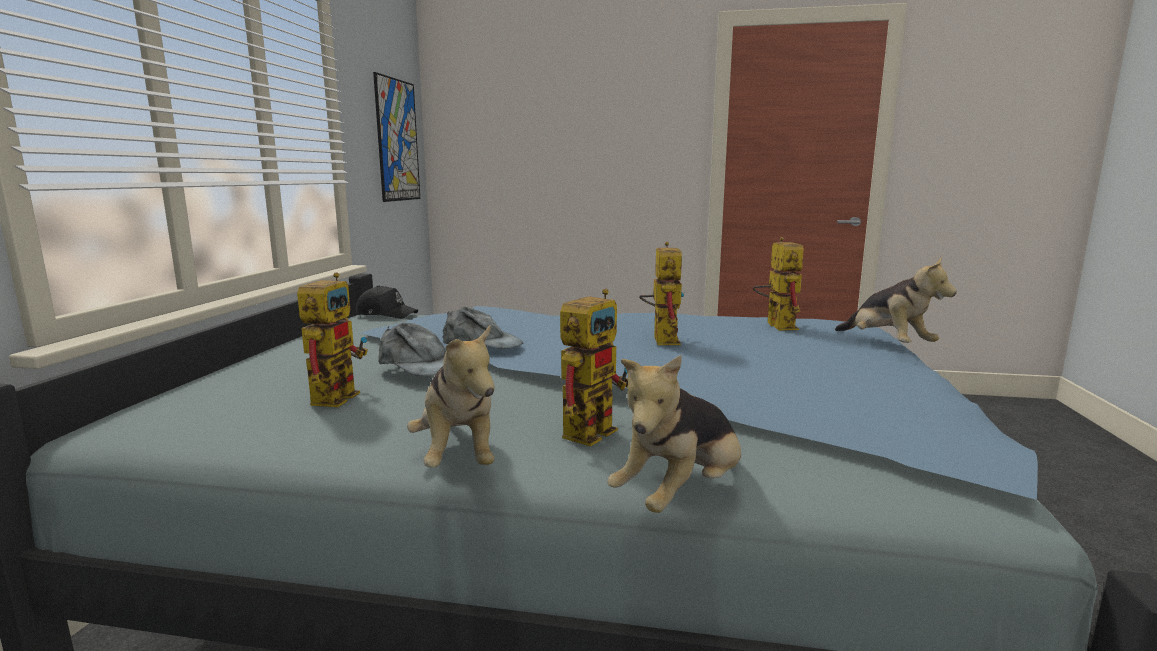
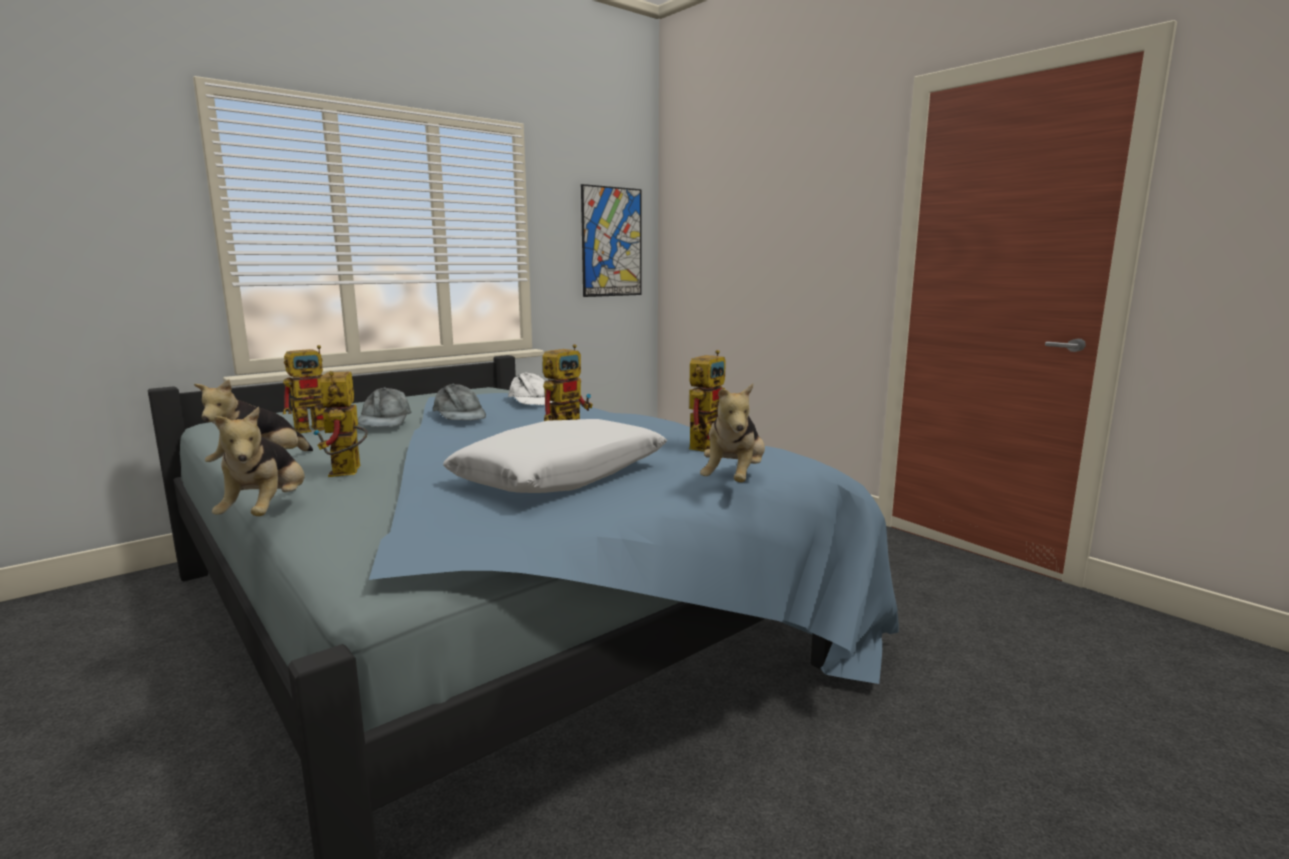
camera: 40 degrees right, 0 degrees up
(386, 314) = (494, 388): black cap -> none
(493, 317) = (531, 400): none -> white cap
(592, 428) = (348, 473): toy robot -> toy robot turned 90 degrees clockwise
(681, 495) = (267, 512): plush toy -> plush toy turned 90 degrees counterclockwise
(794, 371) = (561, 476): none -> white pillow

